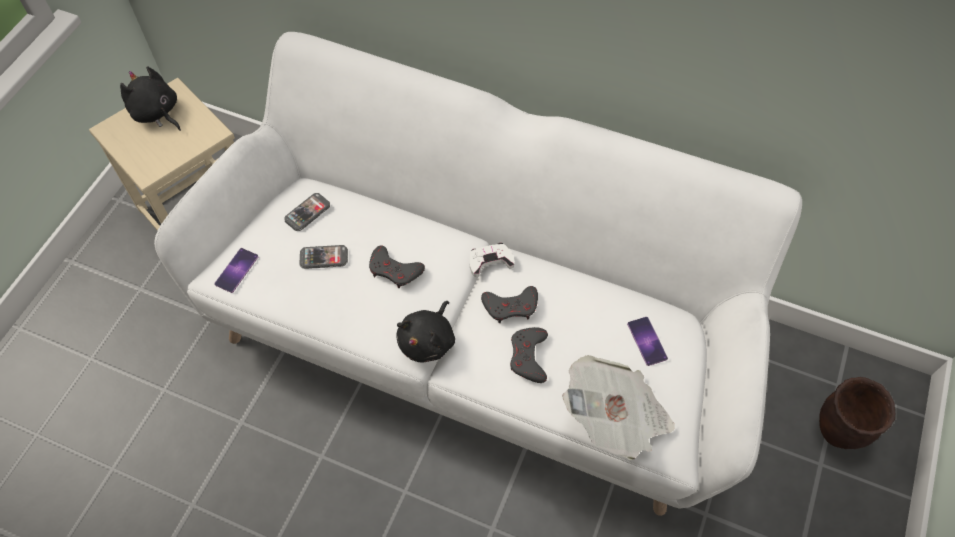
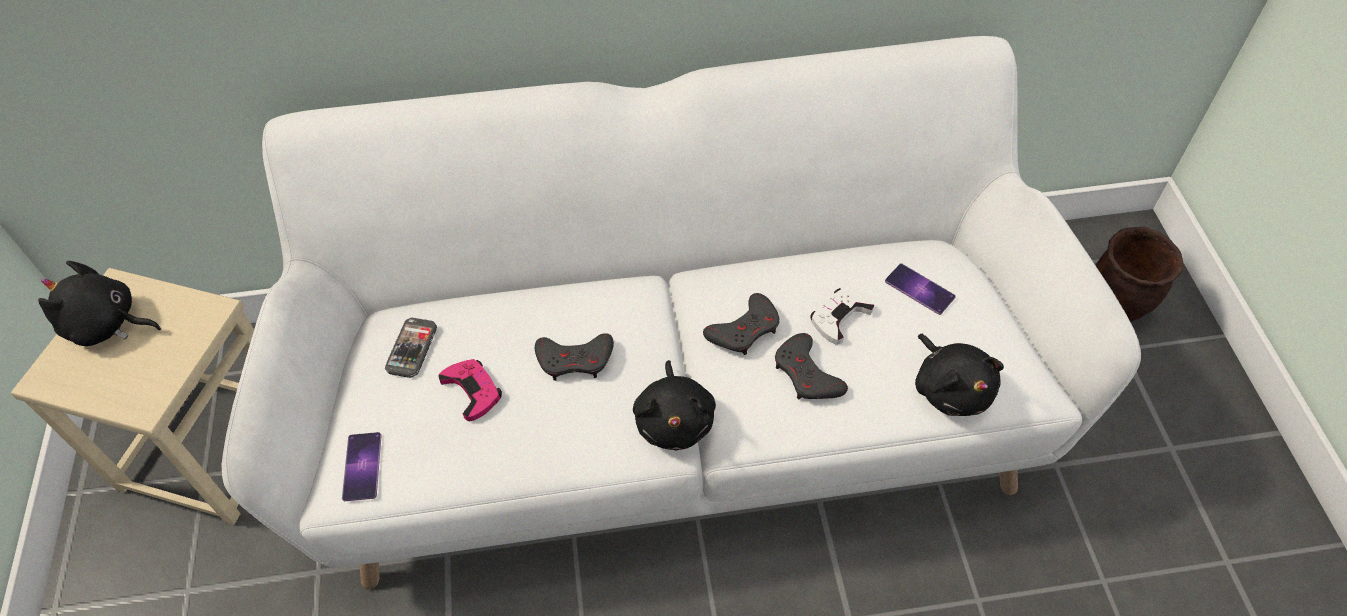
camera: 30 degrees left, 5 degrees down
(324, 257) = (472, 391): phone -> pink game controller
(490, 261) = (681, 293): white game controller -> white game controller (839, 317)
(615, 418) = (951, 388): newspaper -> black plush toy

